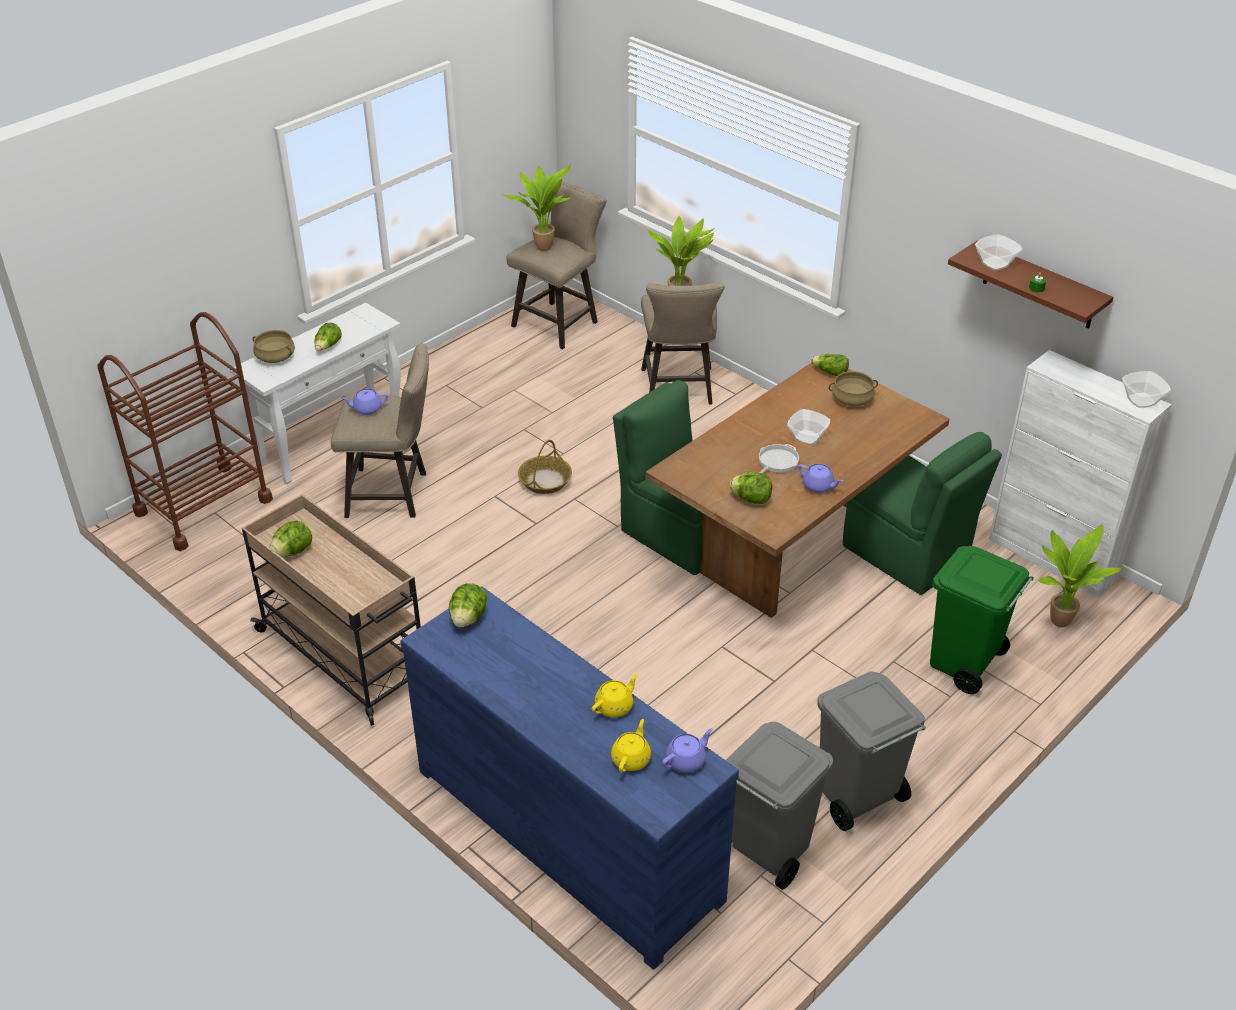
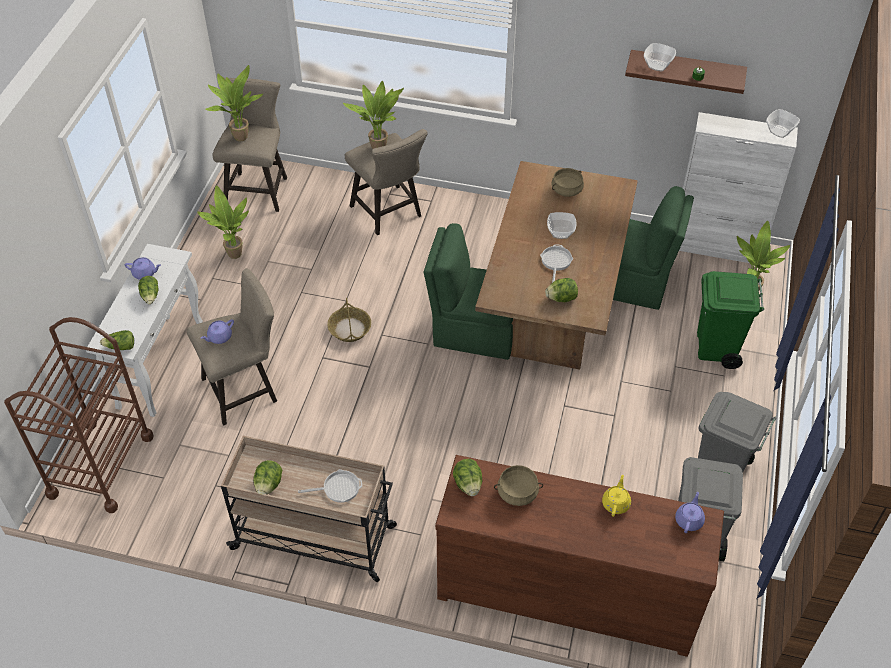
camera: 30 degrees left, 10 degrees up
(275, 357) = (115, 323): beige cooking pot -> beige cooking pot (517, 493)
(357, 583) = (338, 488): none -> frying pan
(483, 372) = (232, 255): none -> potted plant
(568, 831) = (566, 590): blue dresser -> brown dresser
(631, 758) = (656, 536): yellow teapot -> none
(818, 486) = (596, 269): purple teapot -> purple teapot (145, 273)
(830, 373) = (537, 173): lettuce -> lettuce (121, 347)

